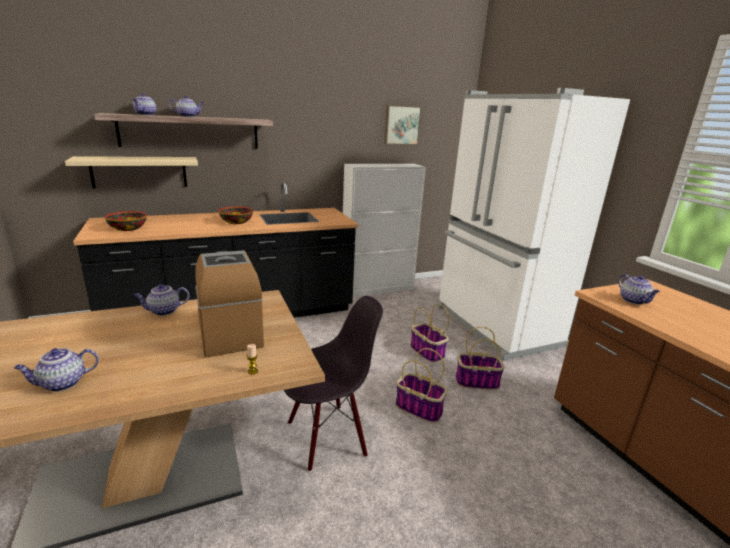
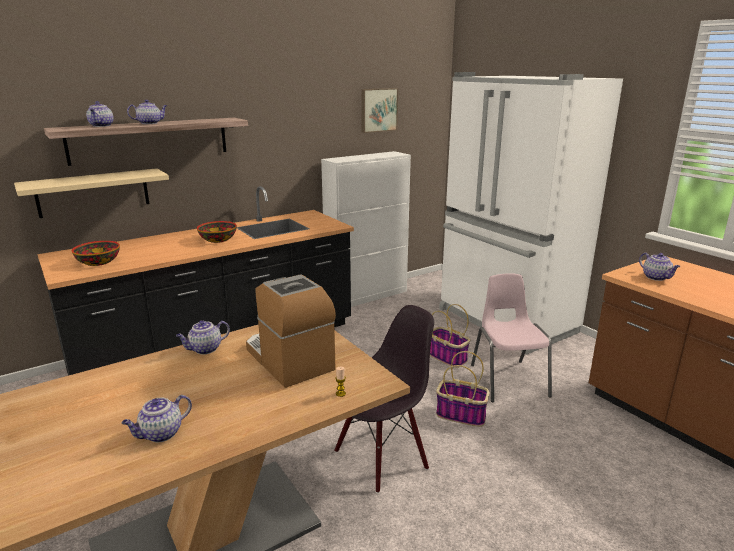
camera: 10 degrees left, 0 degrees up
(477, 382) = (508, 380): basket -> pink chair

